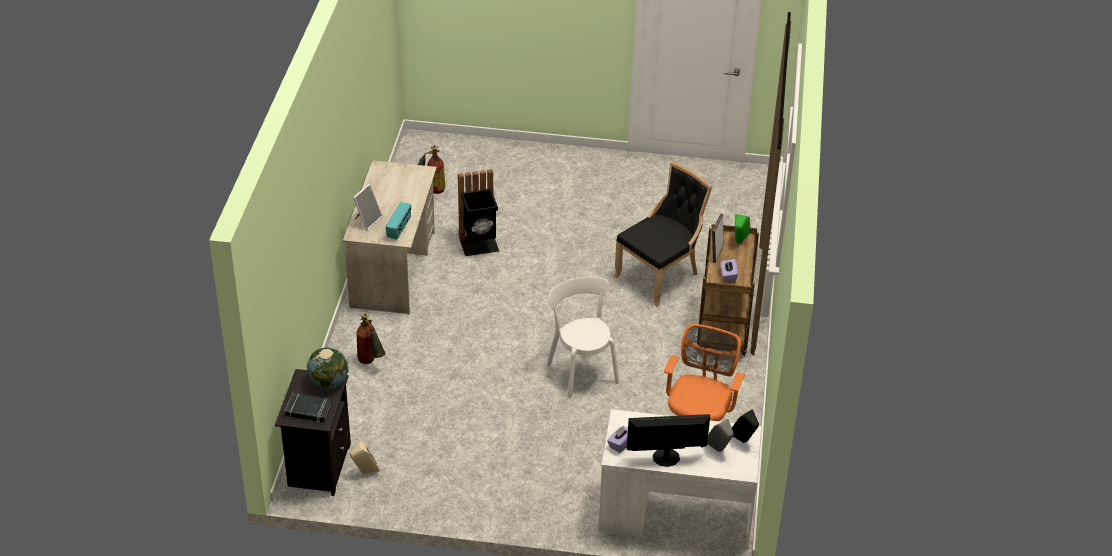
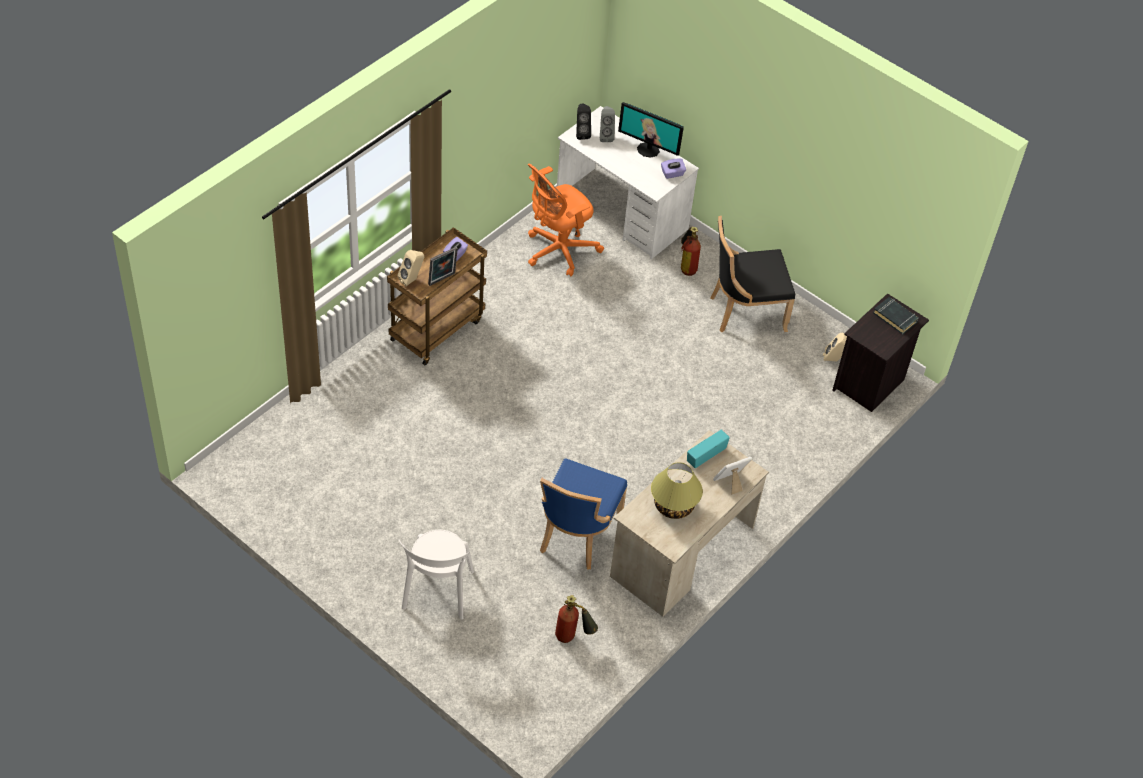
camera: 150 degrees left, 10 degrees up
(329, 382) = (864, 333): globe -> none
(371, 363) = (769, 457): fire extinguisher -> fire extinguisher (687, 265)
(398, 189) = (673, 506): none -> table lamp
(479, 245) = (576, 535): black trash can -> blue chair
(581, 371) = (592, 355): white chair -> white chair (437, 593)
(660, 276) = (437, 408): black chair -> black chair (744, 311)
(739, 242) = (412, 280): green speaker -> beige speaker

